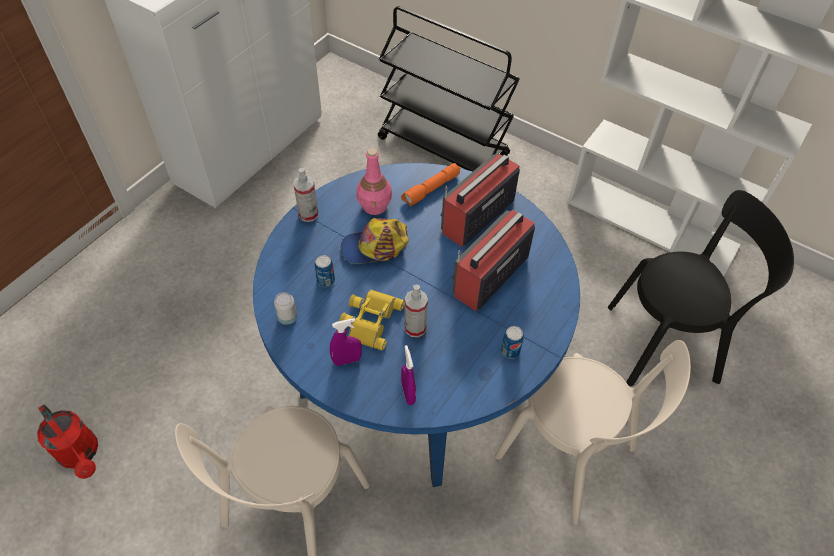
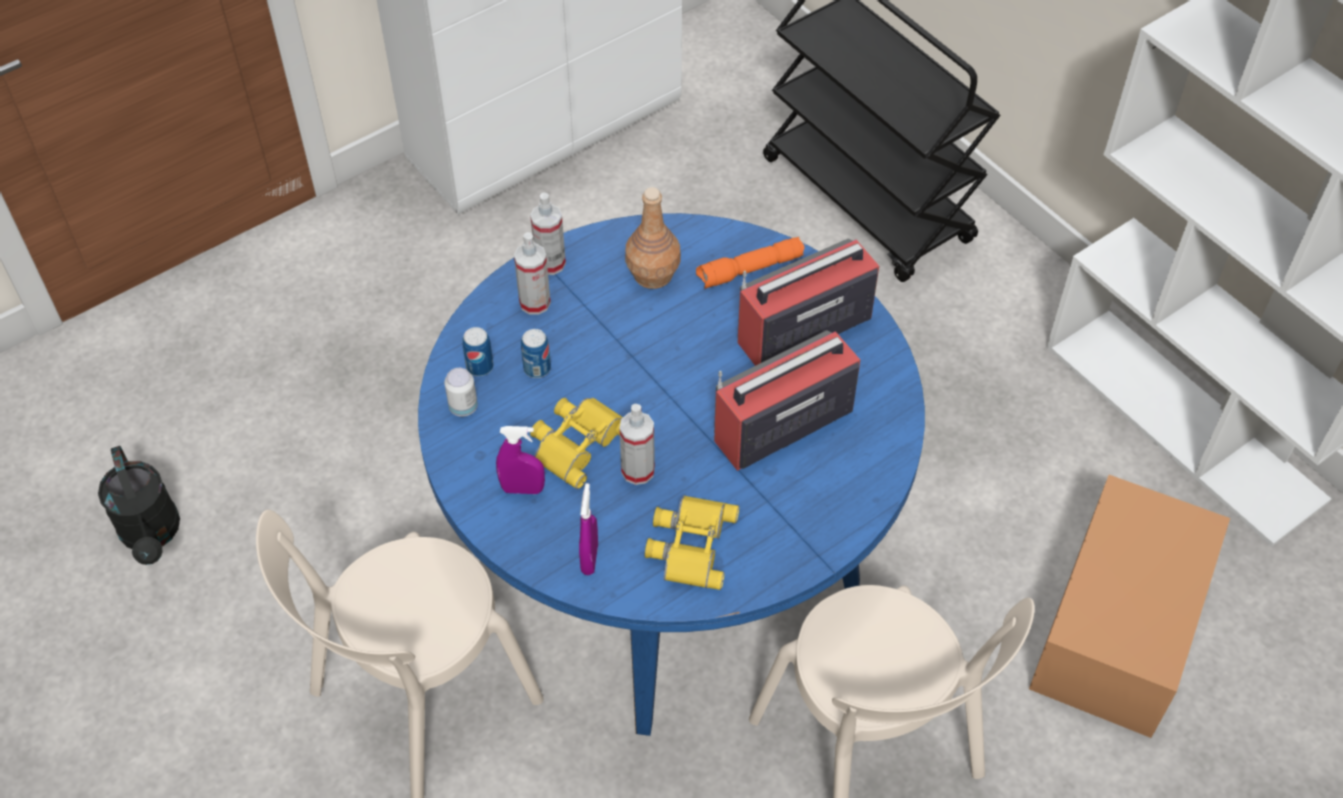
camera: 20 degrees right, 0 degrees up
(81, 454) = (152, 535): red watering can -> black watering can
(308, 240) = (535, 303): none -> spray bottle
(375, 206) = (653, 274): pink bottle -> brown bottle
(375, 247) = (628, 337): cap -> none
(467, 365) = (689, 544): none -> yellow binoculars
(510, 351) = (762, 542): can -> can (480, 367)
(668, 342) = (1118, 627): black chair -> cardboard box

